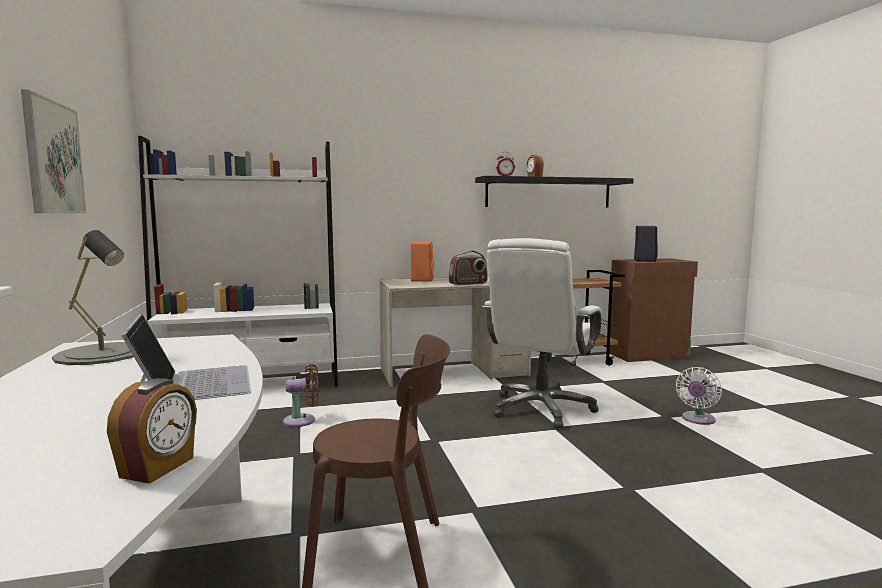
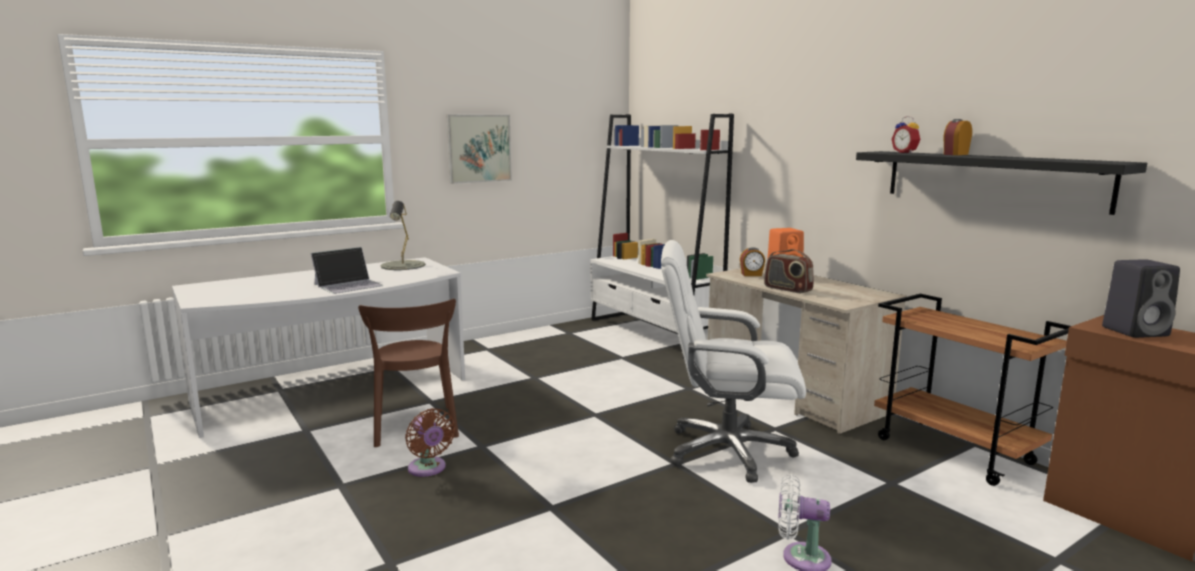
camera: 70 degrees right, 5 degrees up
(158, 467) = (246, 299): alarm clock -> alarm clock (751, 275)
(303, 420) = (595, 365): brown fan -> brown fan (428, 469)

